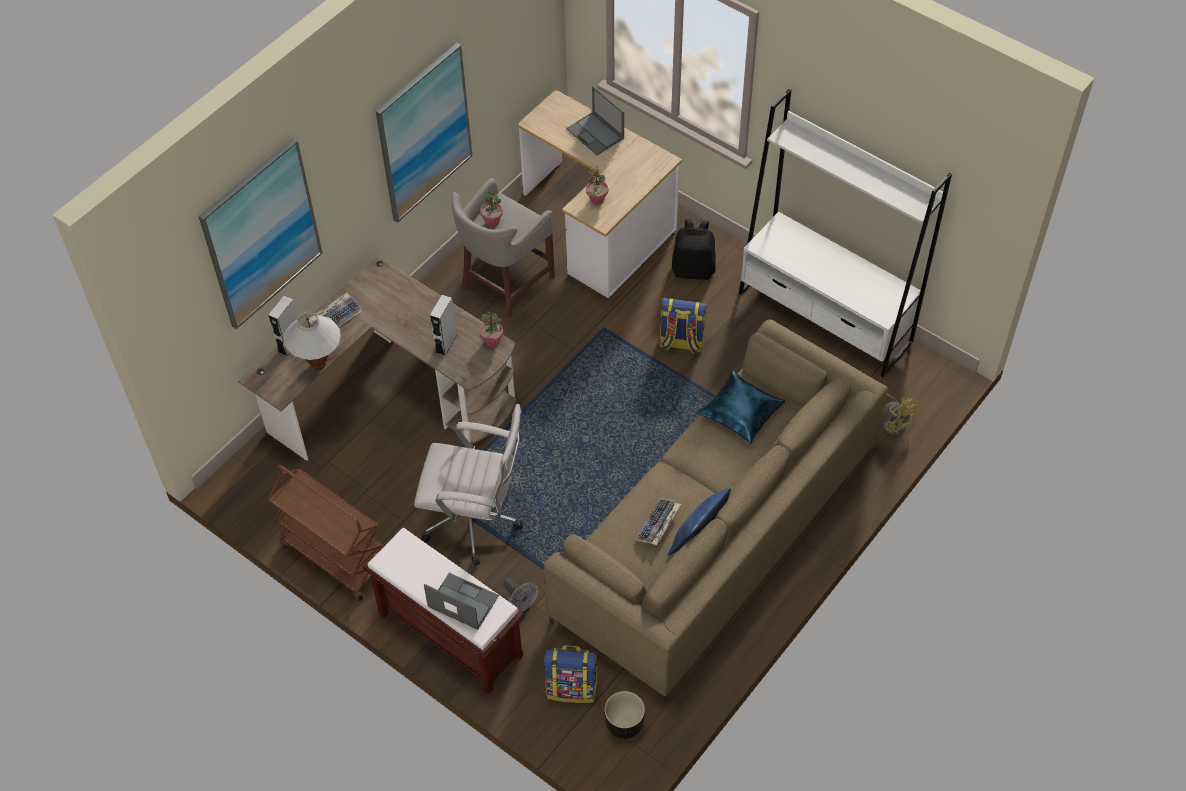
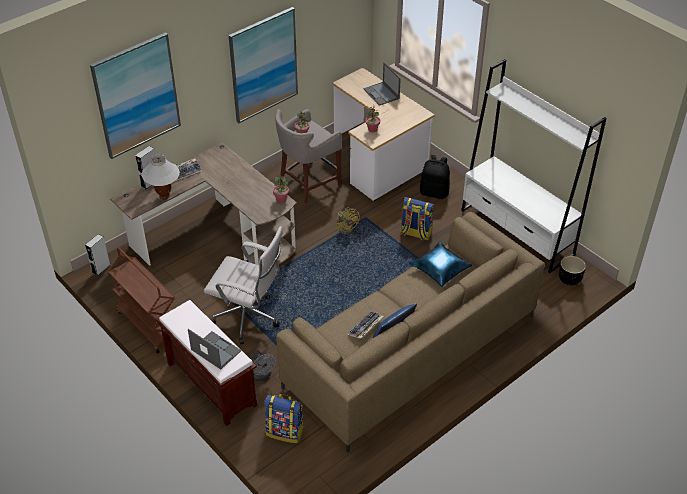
camera: 10 degrees right, 10 degrees down
(446, 343) = (250, 196): grey speaker -> grey speaker (101, 269)
(624, 725) = (315, 462): black planter -> black planter (569, 280)
(894, 422) = (552, 301): yellow fan -> yellow fan (347, 228)

